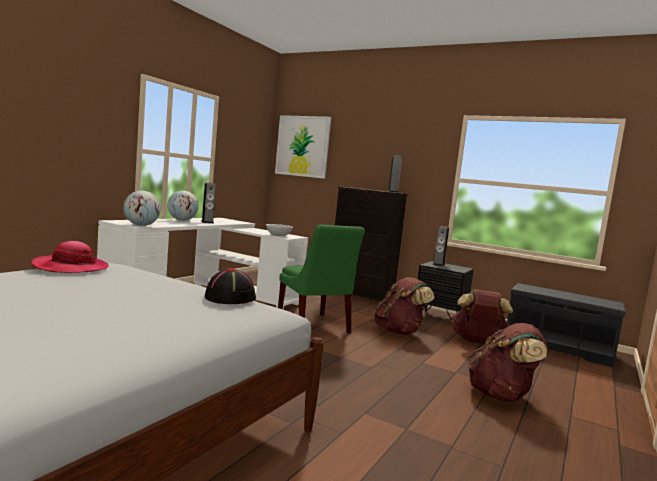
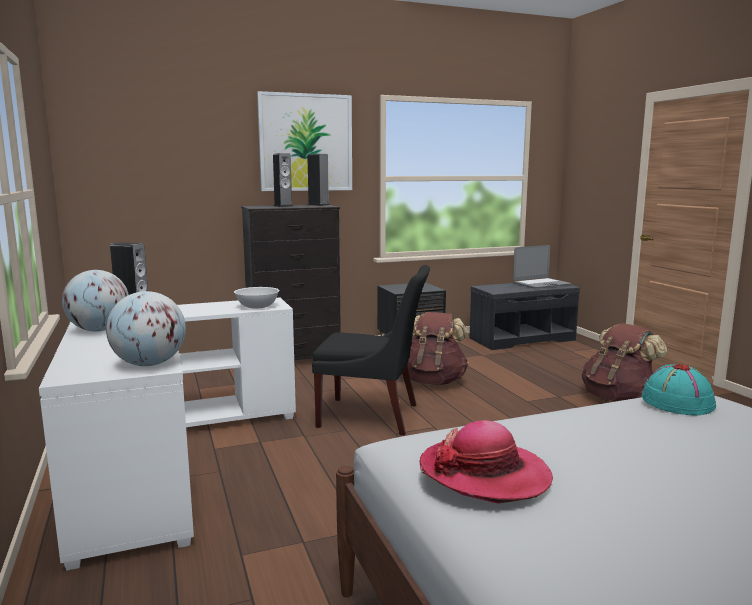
camera: 50 degrees left, 5 degrees up
(230, 297) = (676, 402): black hat -> turquoise hat
(302, 146) = (124, 145): picture -> picture (306, 142)
(313, 325) = (373, 416): green chair -> black chair
(438, 264) = (399, 287): speaker -> speaker (283, 206)
(477, 342) = (489, 361): brown backpack -> none
(590, 299) = (541, 284): none -> laptop

